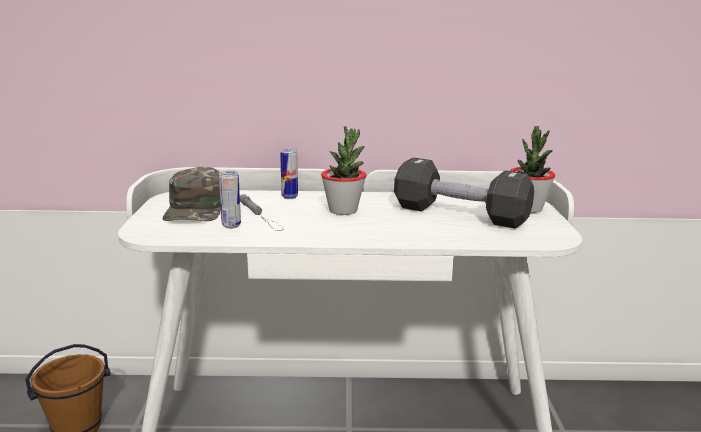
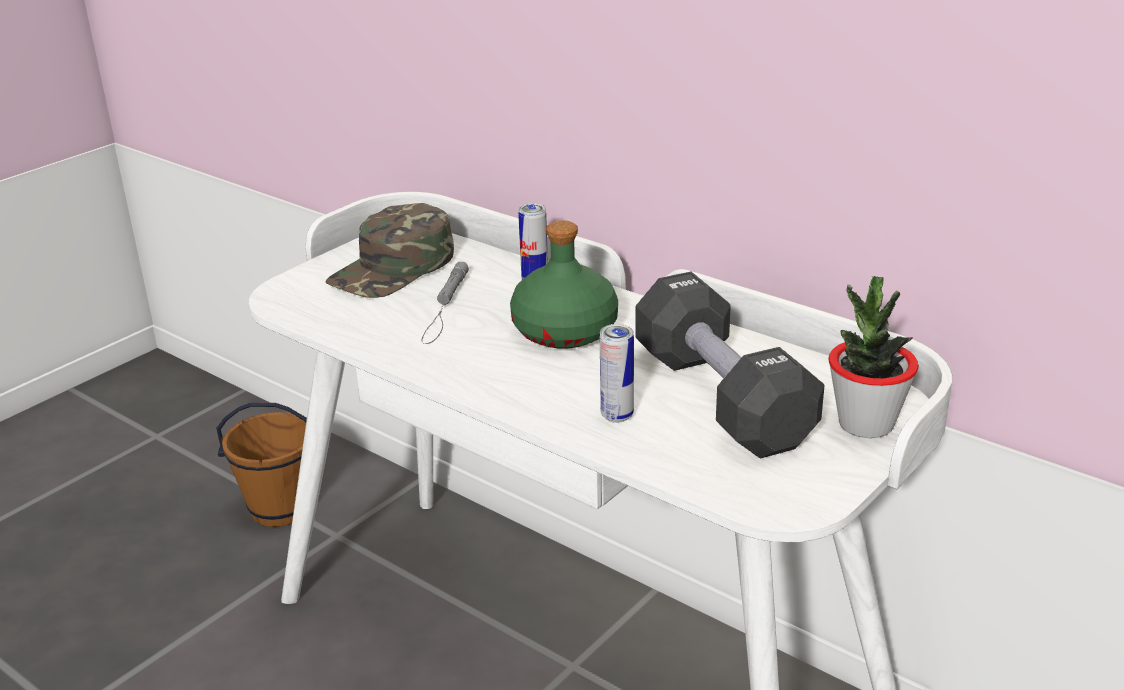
camera: 40 degrees right, 10 degrees up
(231, 226) = (385, 315): can -> can (617, 416)
(343, 210) = (564, 332): potted plant -> green bottle

